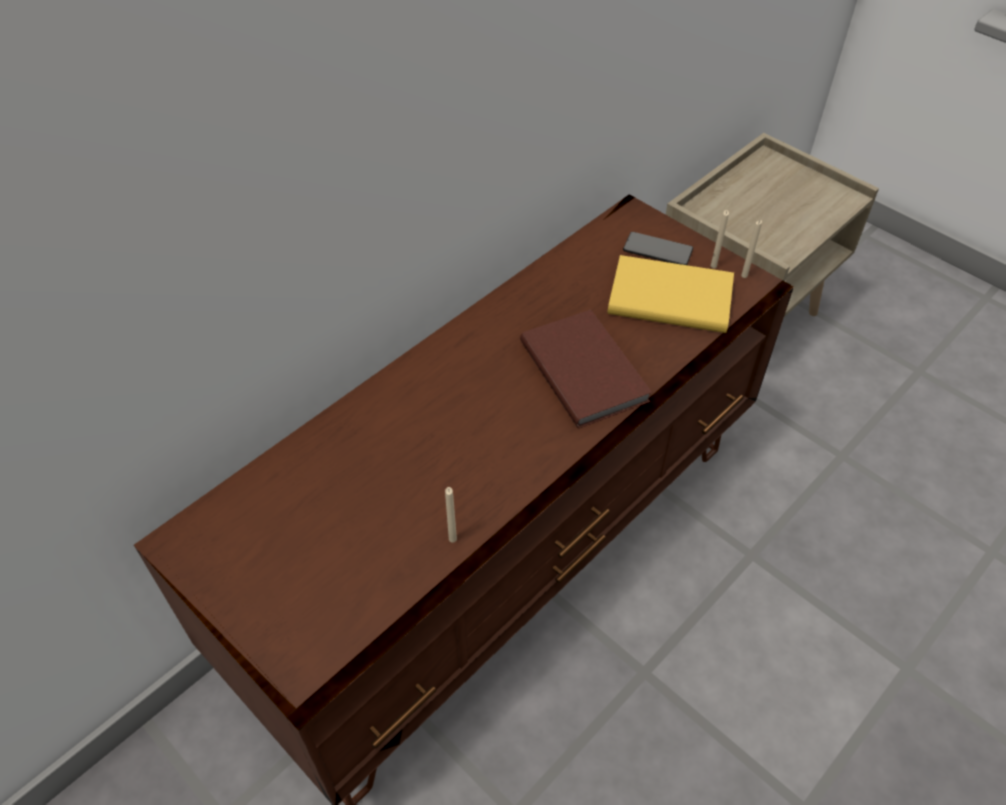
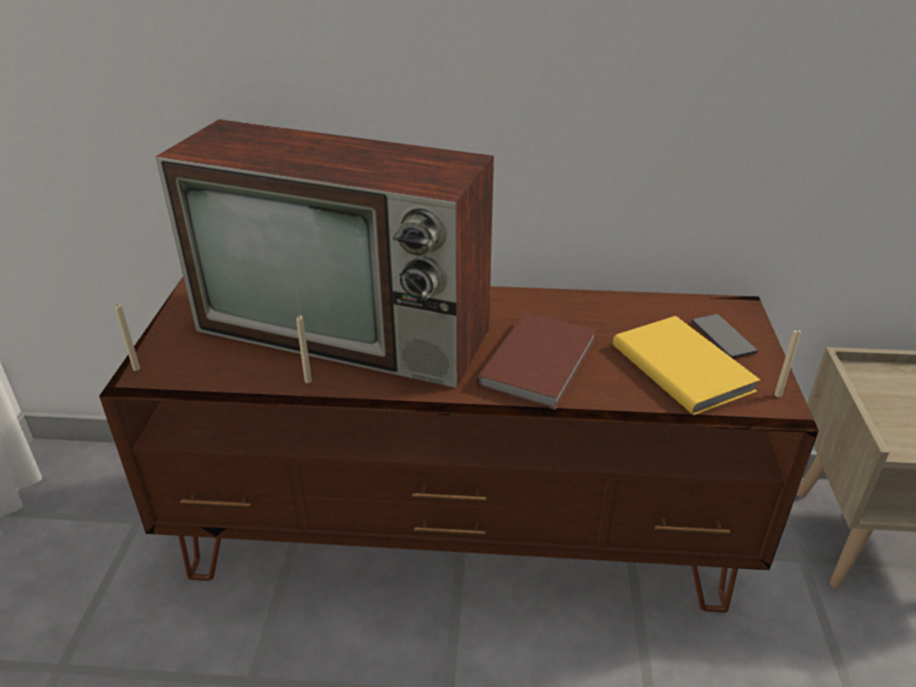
camera: 50 degrees right, 15 degrees down
(404, 465) = (349, 331): none -> television
(713, 266) = (758, 373): beige candle -> beige candle (136, 368)

